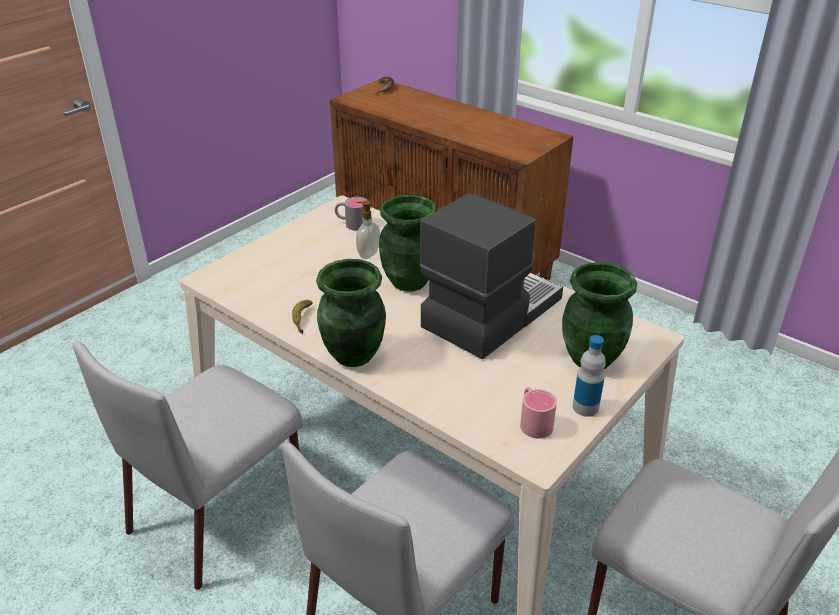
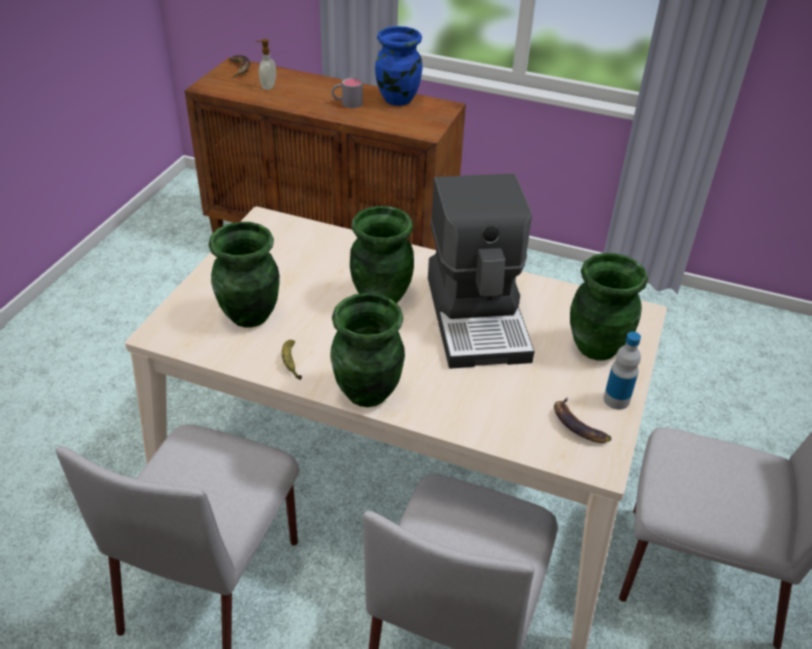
camera: 20 degrees left, 5 degrees up
(288, 277) = (250, 316): none -> green vase
(352, 224) = (285, 239): grey mug -> grey mug (347, 103)
(368, 254) = (321, 272): soap dispenser -> soap dispenser (267, 86)
(489, 313) = (478, 317): coffee machine -> coffee machine turned 150 degrees clockwise
(510, 126) = (397, 100): none -> blue vase
(533, 421) = (577, 425): pink mug -> banana

